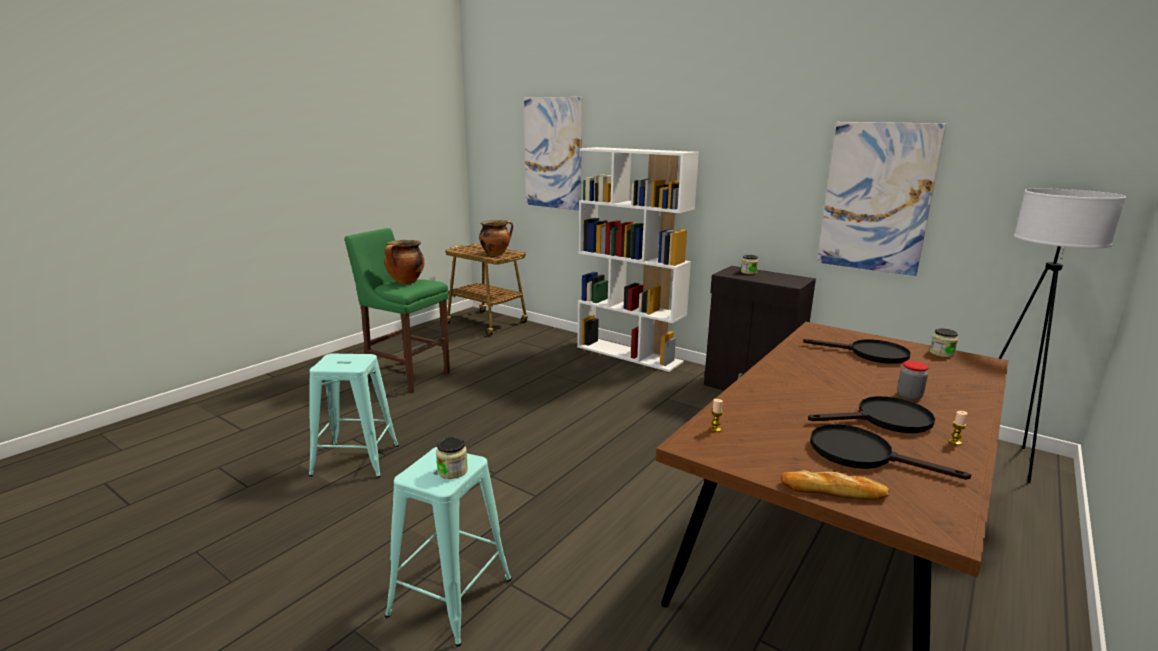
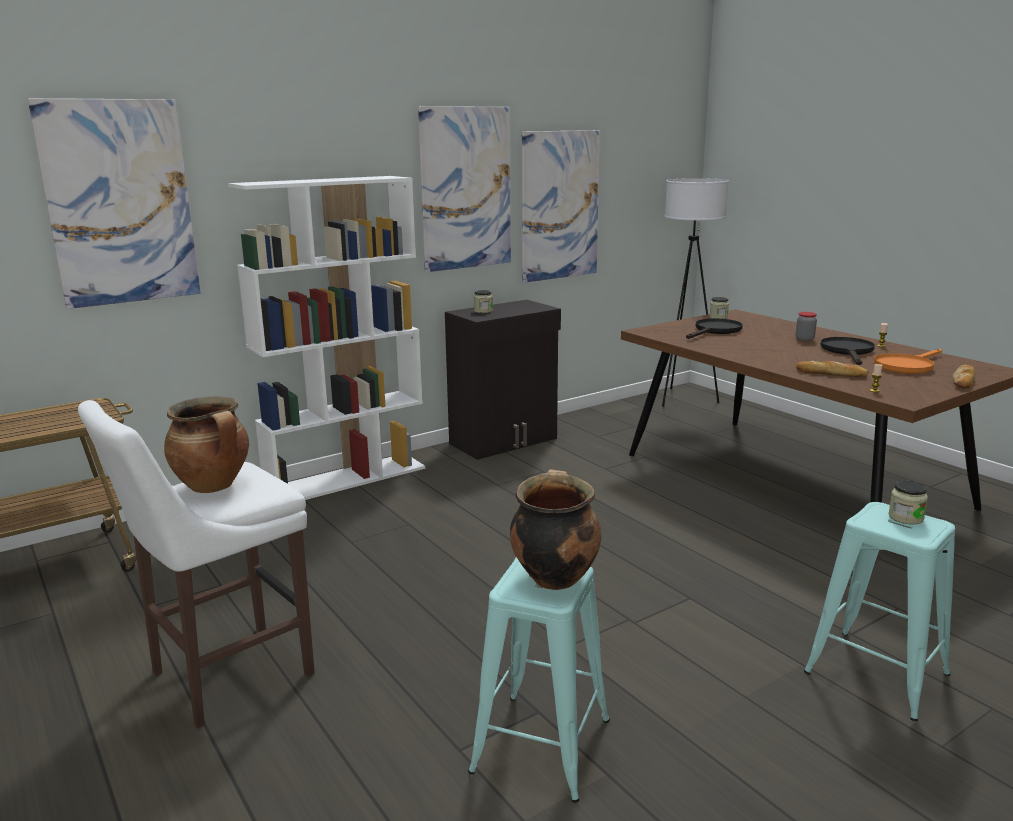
camera: 70 degrees left, 0 degrees up
(406, 375) = (224, 676): green stool -> white stool
(496, 254) = (67, 417): cooking pot -> cooking pot (554, 576)
(762, 408) = (831, 373): none -> bread
(769, 169) = (466, 189): none -> picture
(862, 454) = (907, 366): black frying pan -> orange frying pan

